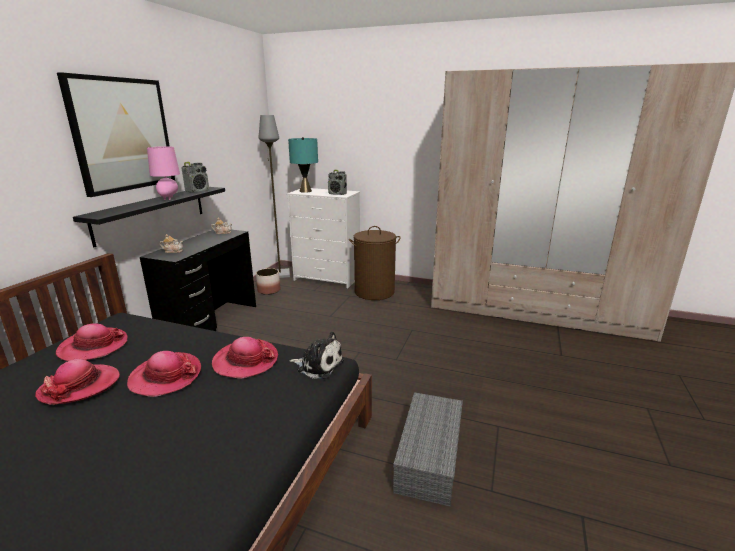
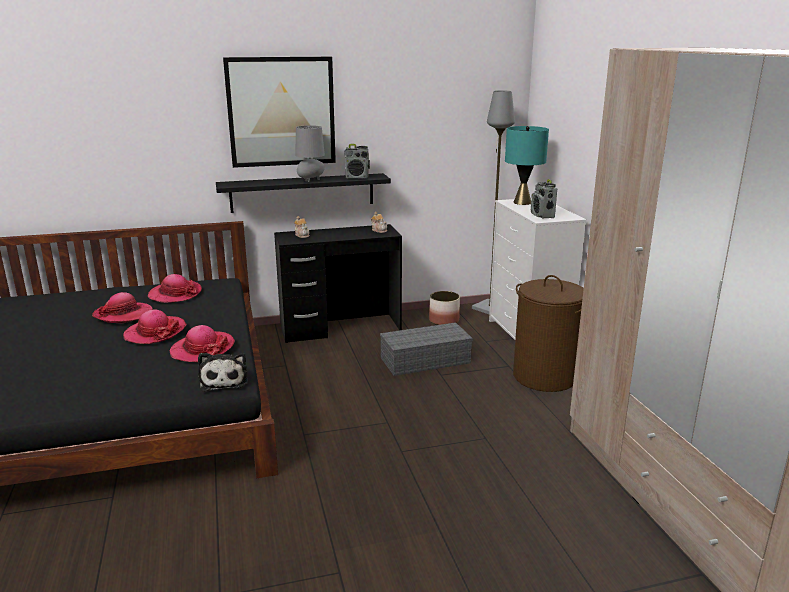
camera: 55 degrees right, 0 degrees up
(169, 198) = (311, 180): pink table lamp -> grey table lamp
(428, 455) = (245, 533): grey storage box -> grey storage box (426, 360)

